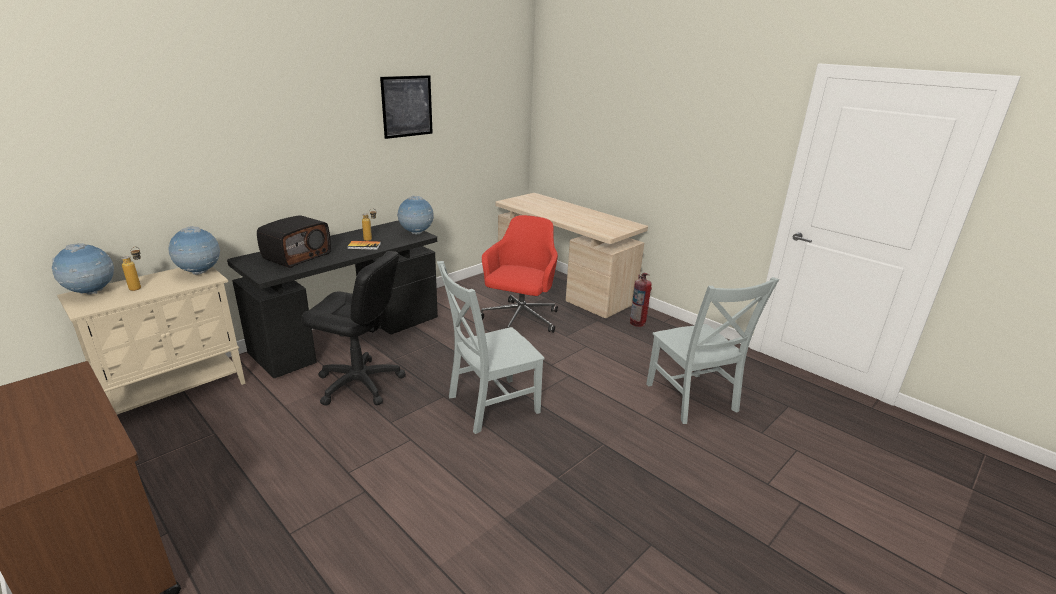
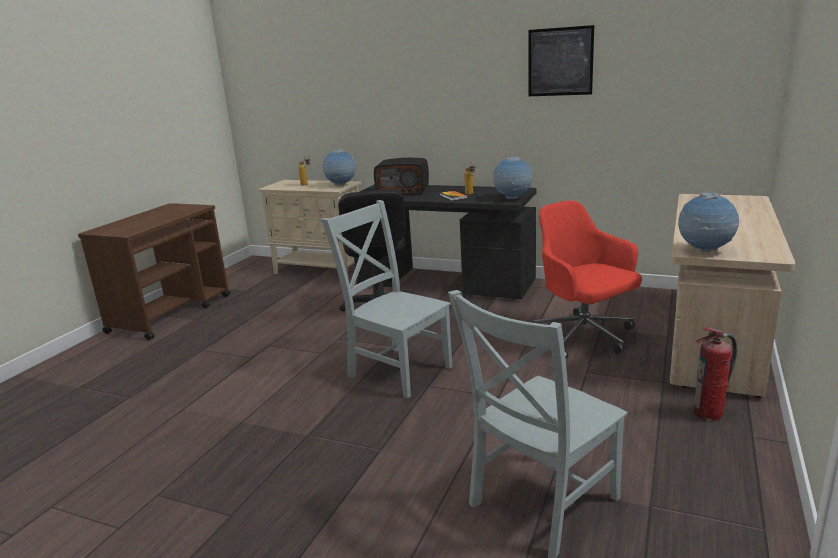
camera: 70 degrees right, 5 degrees down
(92, 293) = (290, 182): globe -> globe (705, 251)
(520, 319) = (584, 337): red office chair -> red office chair turned 120 degrees counterclockwise

